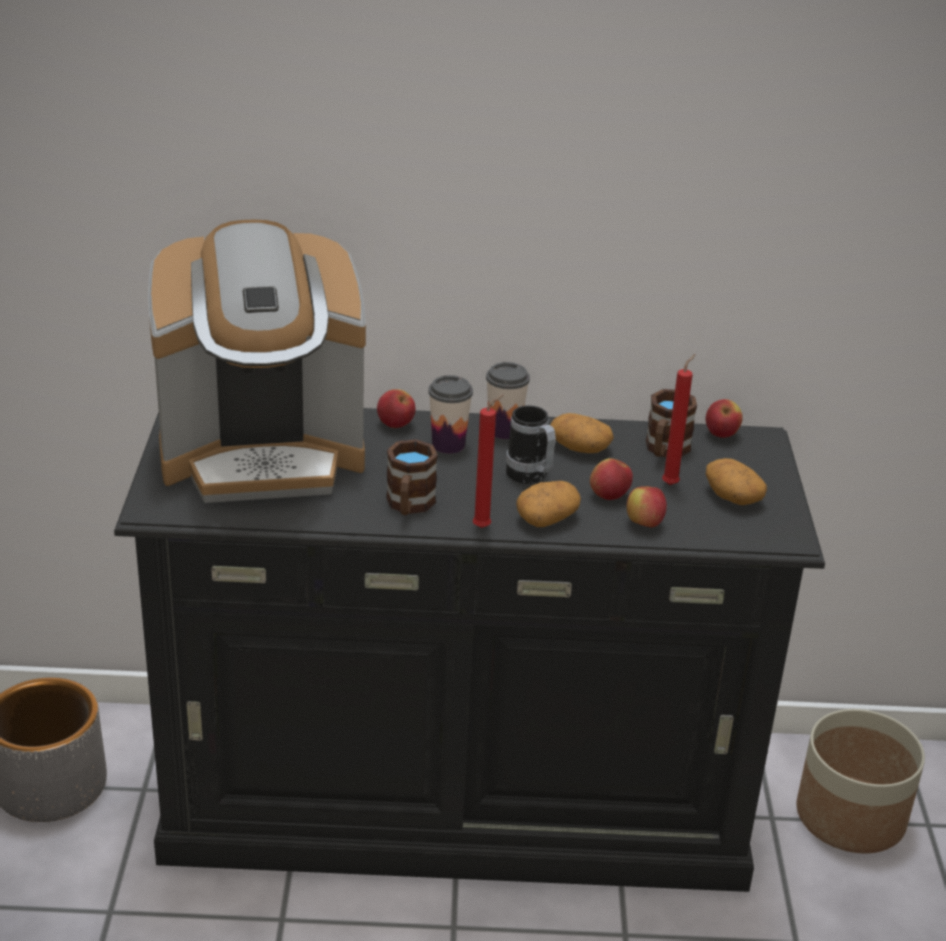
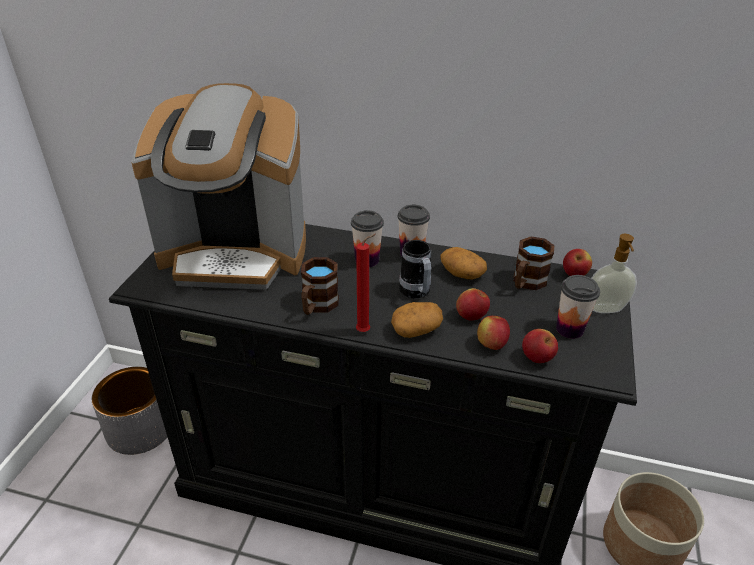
camera: 15 degrees right, 5 degrees up
(395, 425) = (336, 241): apple -> apple (537, 358)
(672, 484) = (524, 312): red candle -> none
(732, 497) = (569, 329): potato -> cup
(769, 470) = (606, 309): none -> soap dispenser

